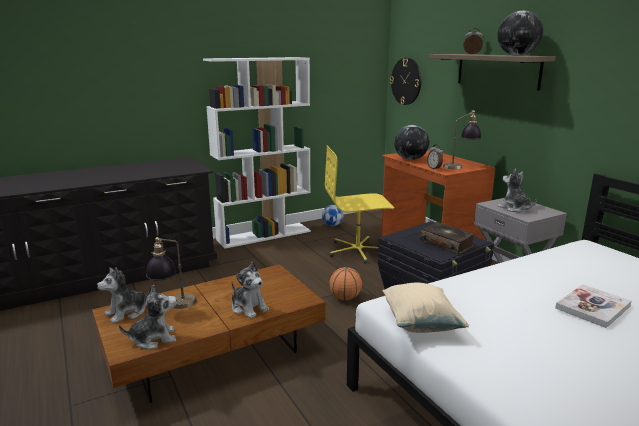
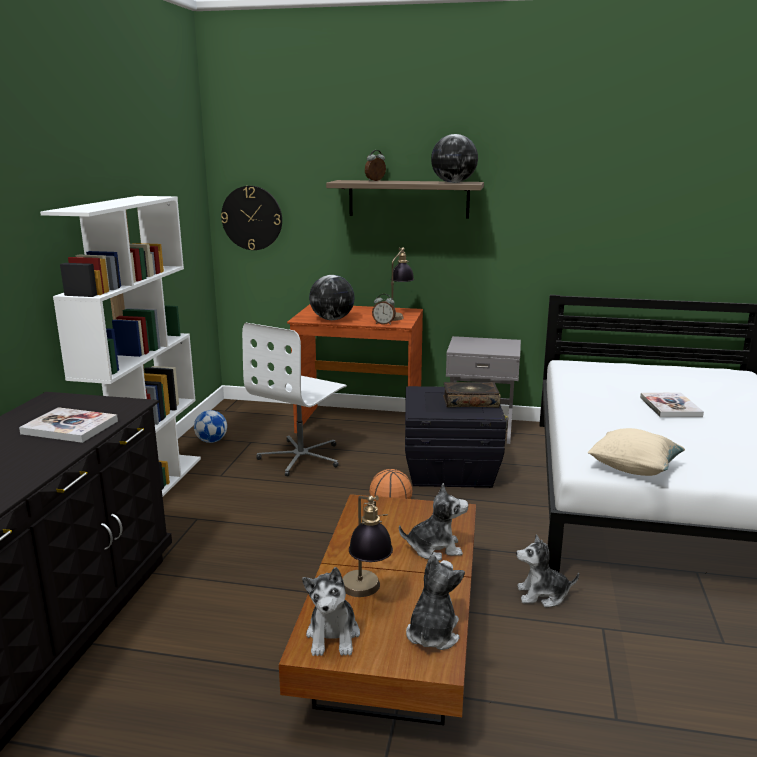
camera: 50 degrees left, 0 degrees up
(157, 171) = (70, 427): none -> book
(358, 251) = (301, 457): yellow office chair -> white office chair
(514, 208) = (483, 347): plush toy -> plush toy (542, 595)

